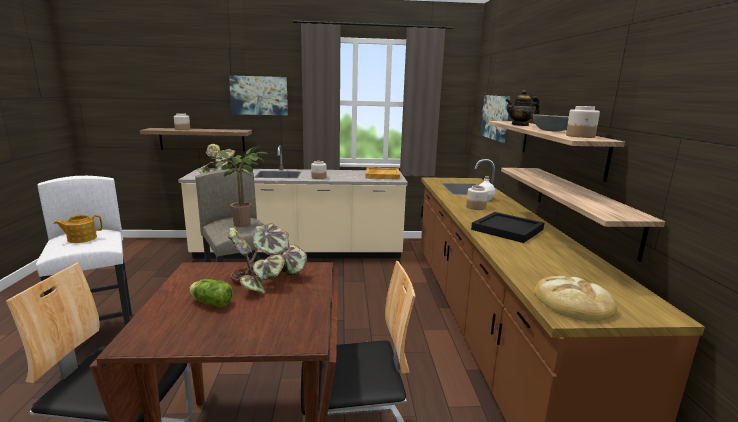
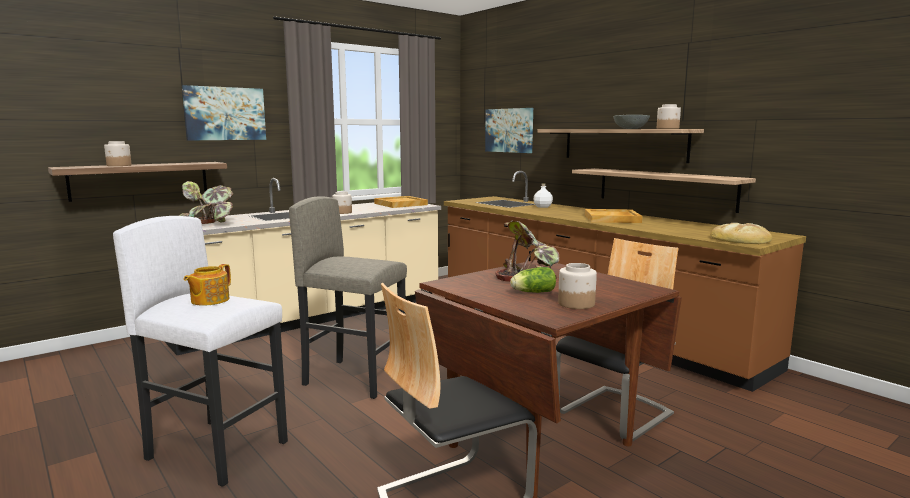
camera: 35 degrees left, 5 degrees down
(245, 224) = (362, 259): potted plant -> none
(475, 207) = (552, 211): jar -> jar (575, 304)
(507, 229) = (612, 219): black tray -> beige tray
(520, 125) = (583, 128): teapot -> none

